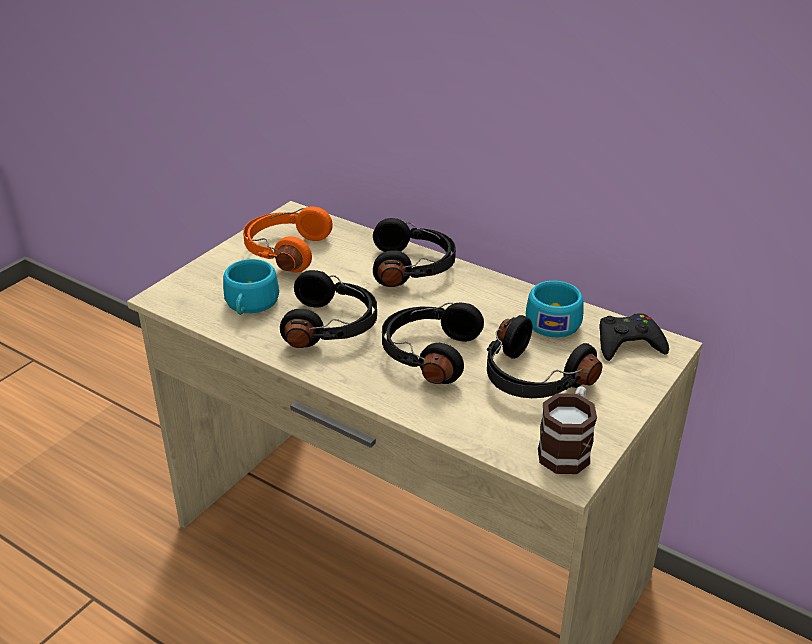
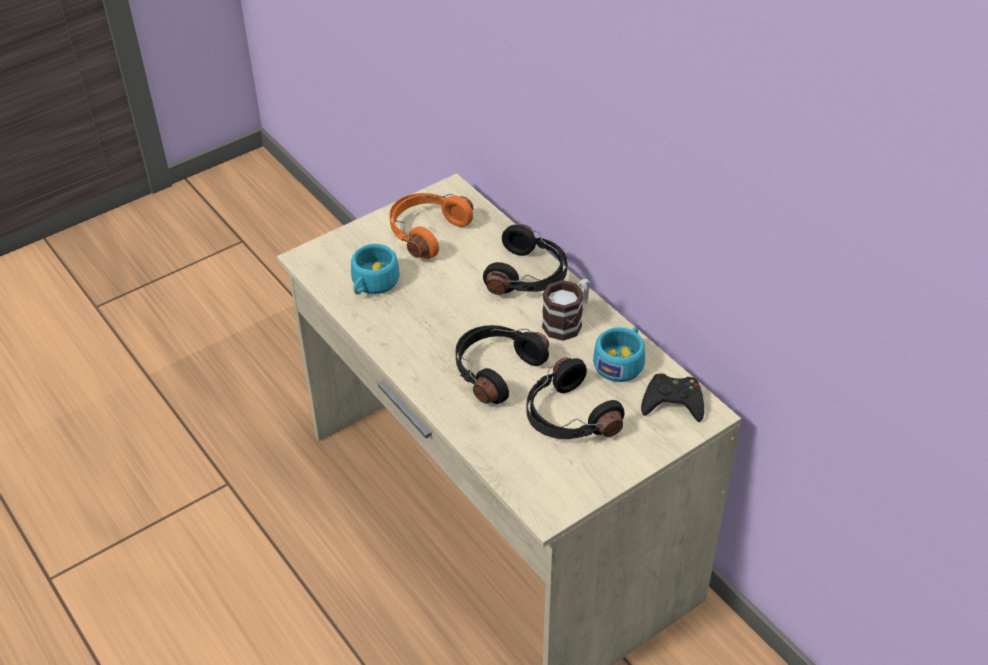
camera: 20 degrees right, 10 degrees up
(332, 326) = (430, 322): black headphones -> none
(567, 448) = (559, 488): mug -> mug (567, 321)

